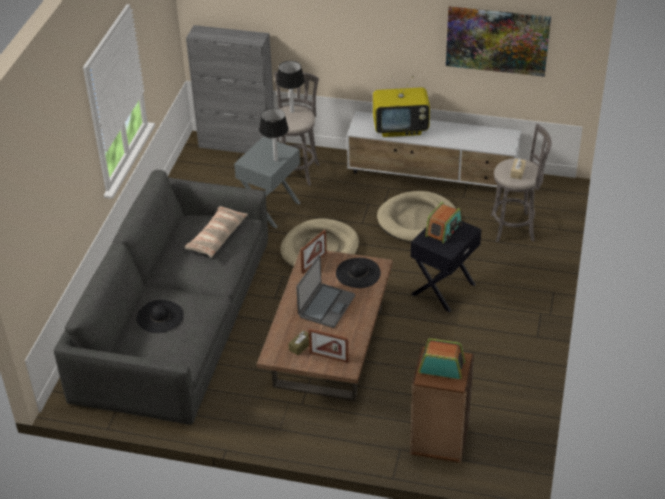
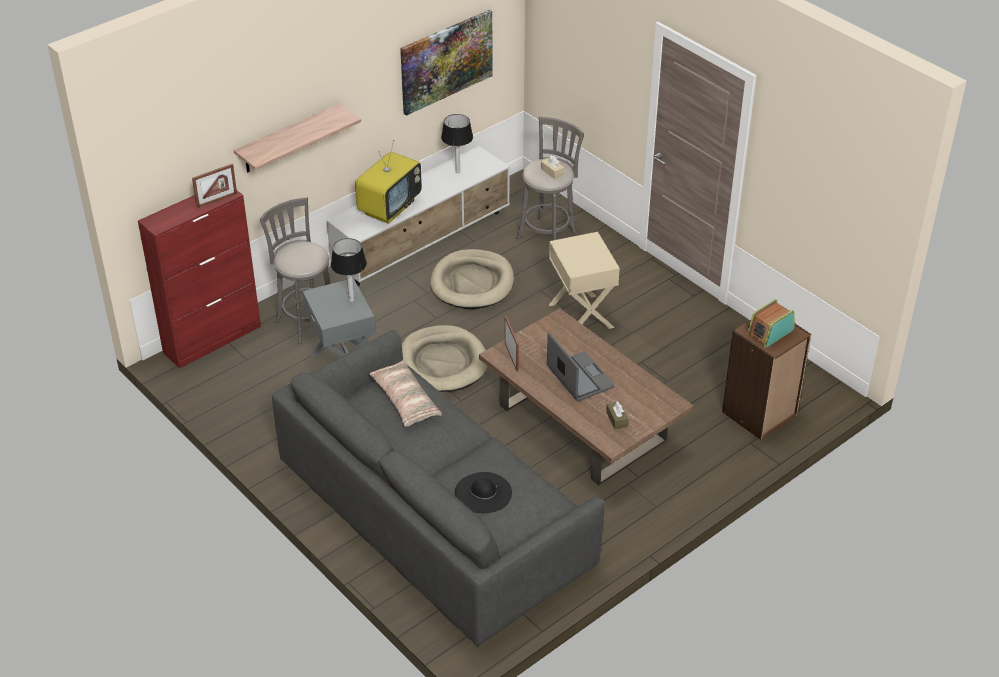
camera: 55 degrees left, 0 degrees up
(238, 145) = (213, 339): grey cabinet -> red cabinet
(291, 111) = (293, 252): table lamp -> table lamp (457, 171)
(329, 357) = (649, 409): picture frame -> picture frame (217, 200)
(331, 29) = (288, 139): none -> shelf
(358, 273) = (555, 337): black hat -> none
(442, 289) = (580, 316): black side table -> beige side table
(443, 230) = (575, 252): radio -> none

